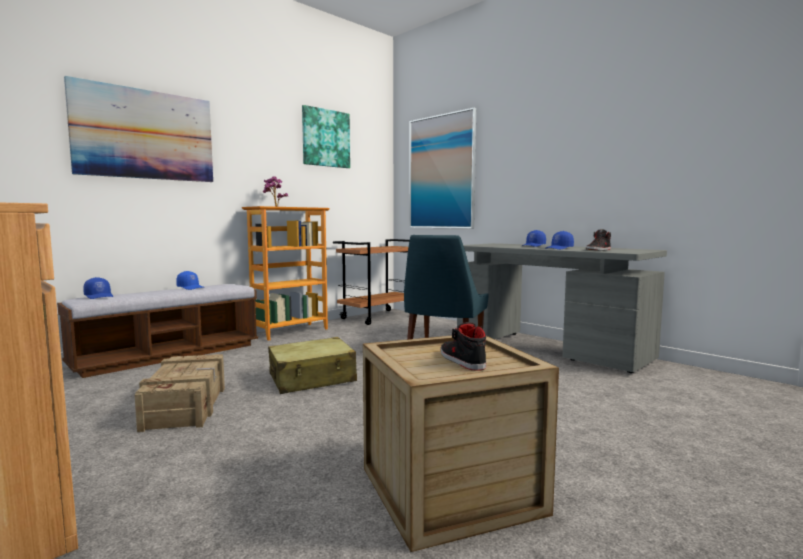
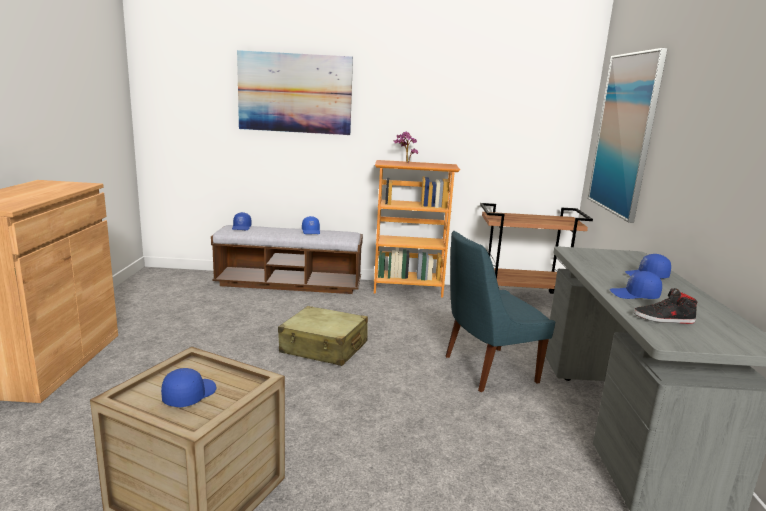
camera: 45 degrees right, 10 degrees up
(187, 404) = (222, 334): crate -> none
(325, 138) = (489, 83): picture -> none
(461, 360) = (189, 395): black shoe -> blue cap

